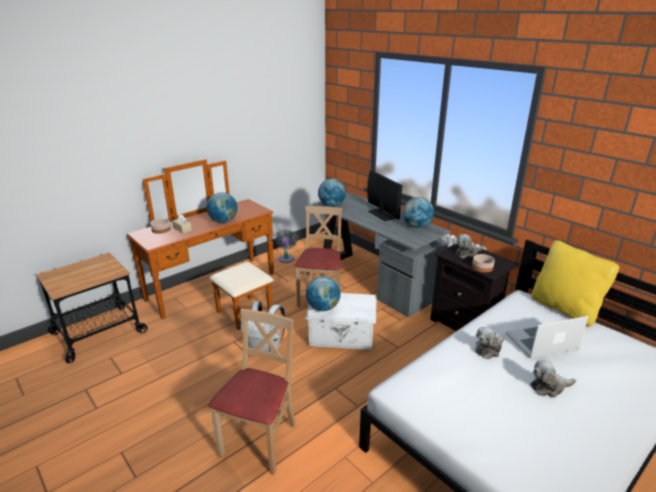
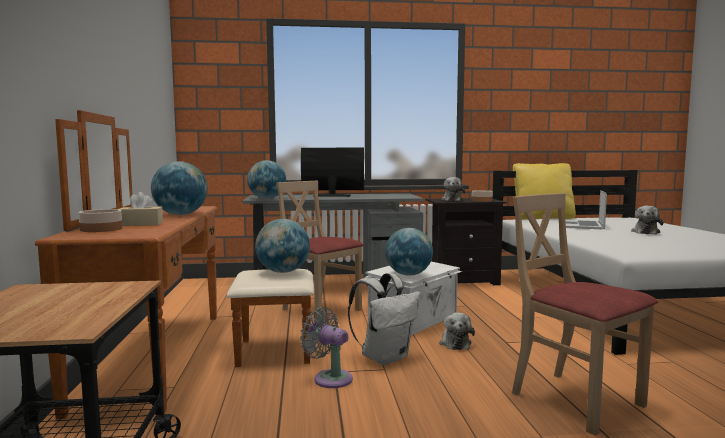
camera: 55 degrees left, 20 degrees down
(286, 258) = (196, 305): grey fan -> grey fan (329, 378)
(416, 226) = (382, 194): globe -> globe (283, 272)
(489, 349) = (582, 233): plush toy -> plush toy (455, 343)

